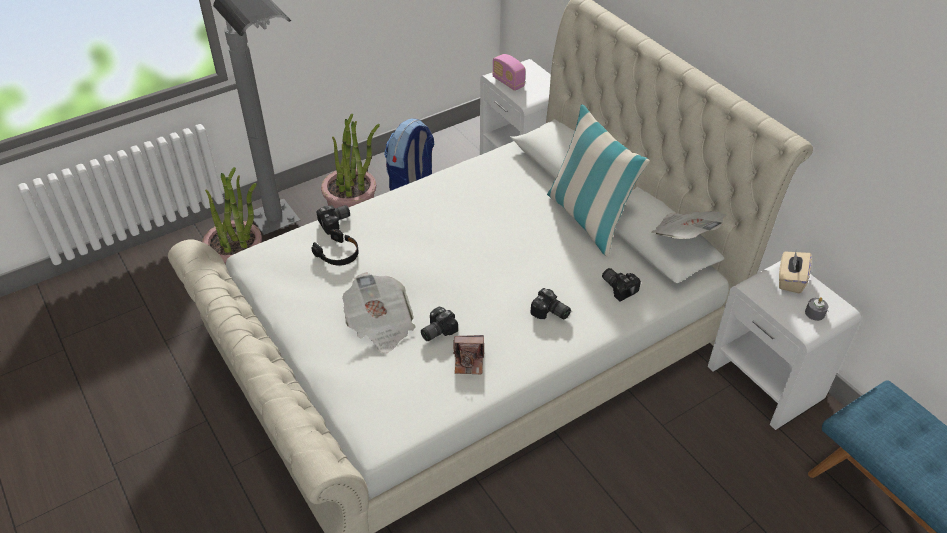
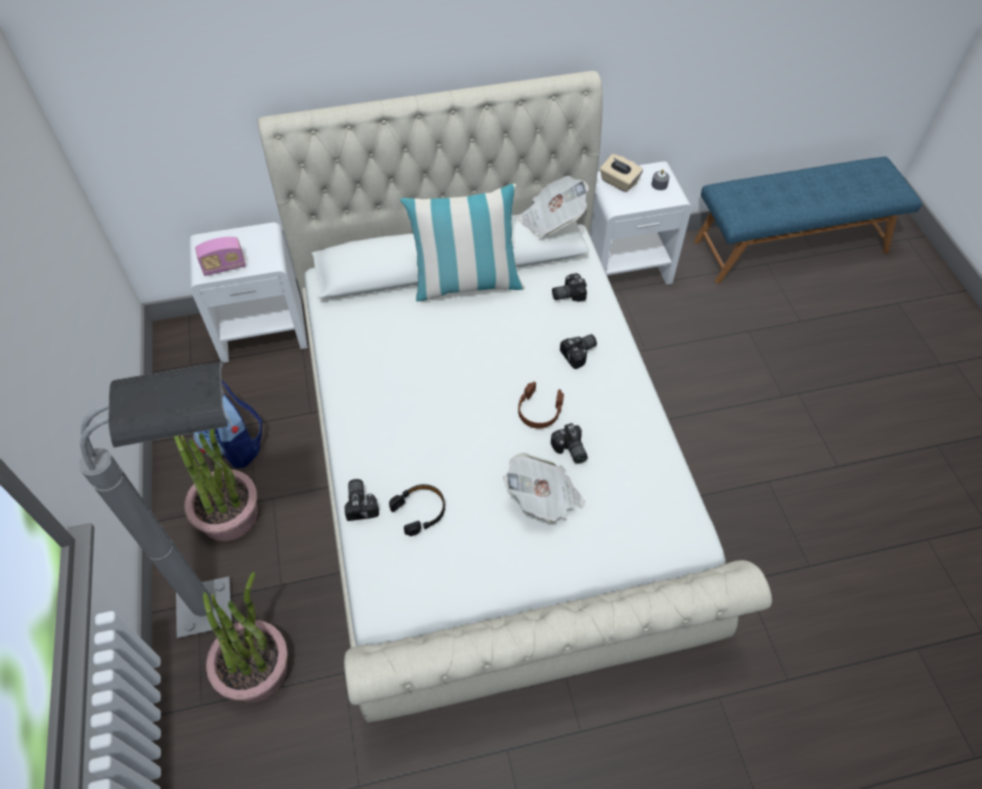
camera: 70 degrees left, 10 degrees up
(469, 300) = (539, 410): none -> brown headphones
(469, 362) = (620, 435): camera -> none

